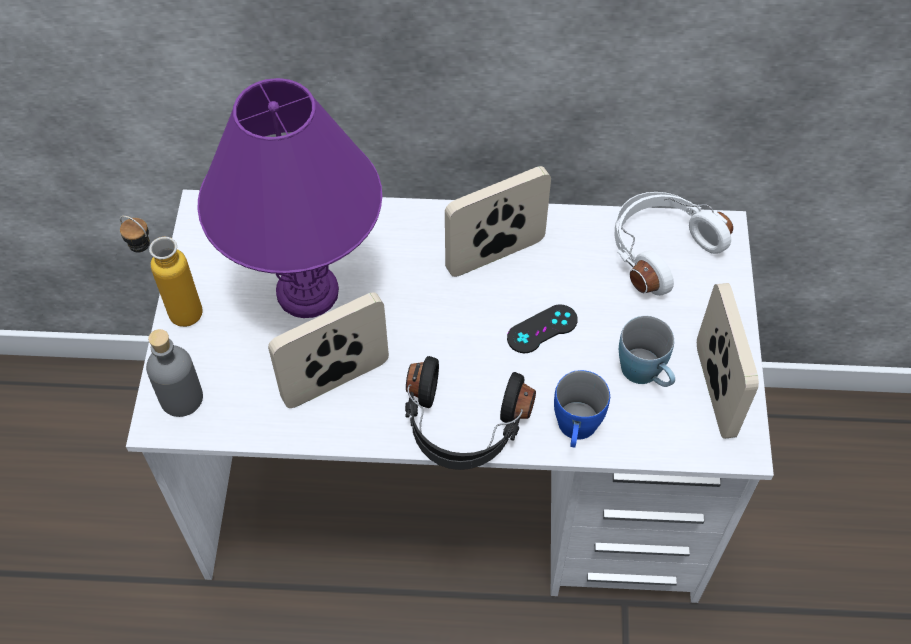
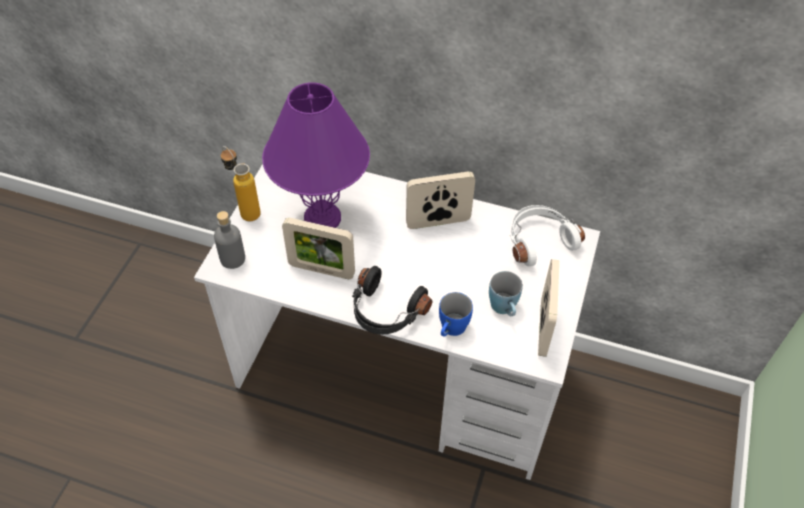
camera: 15 degrees right, 5 degrees down
(336, 381) = (321, 270): picture frame -> picture frame turned 150 degrees counterclockwise
(542, 329) = (451, 269): black game controller -> none

